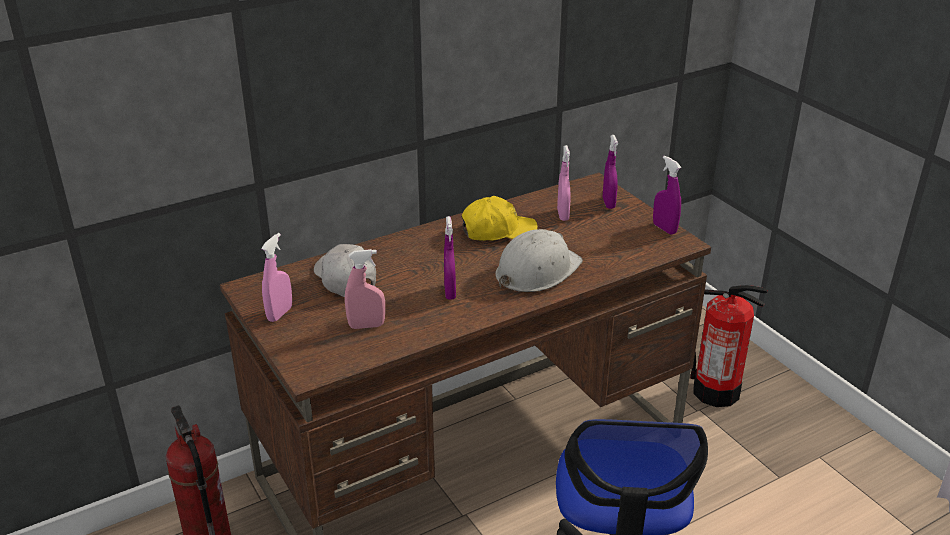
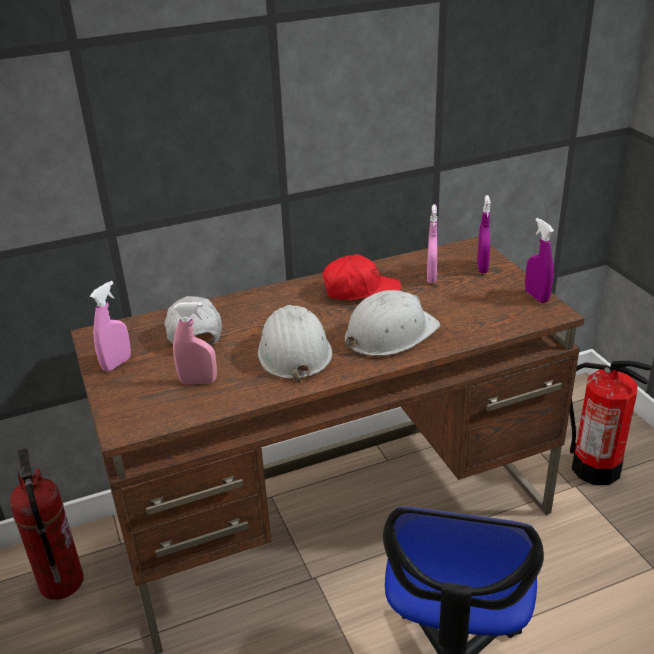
camera: 10 degrees right, 0 degrees up
(450, 292) = (293, 351): purple spray bottle -> white hard hat
(498, 231) = (360, 291): yellow cap -> red cap

